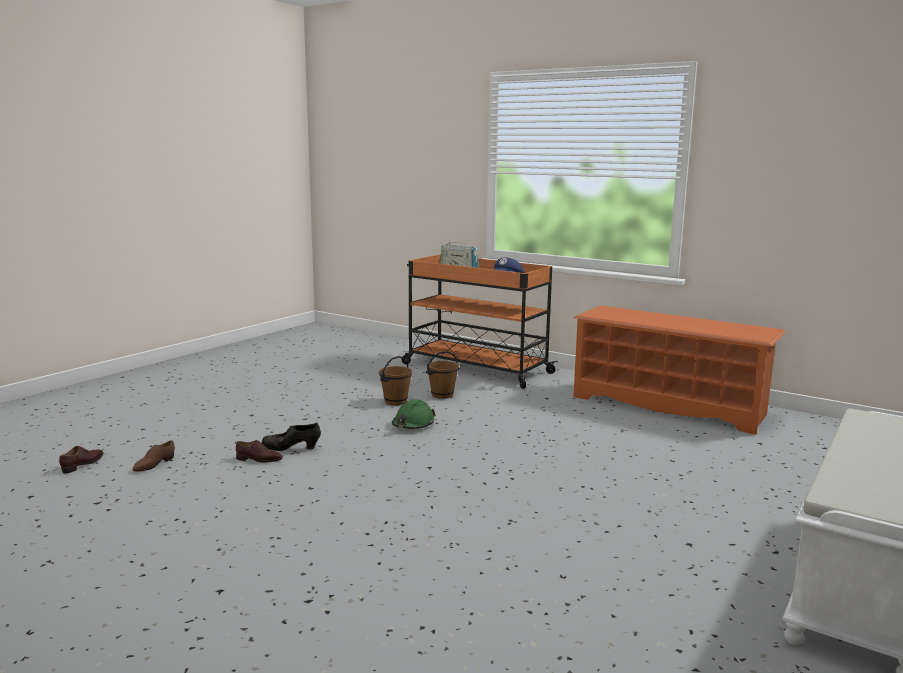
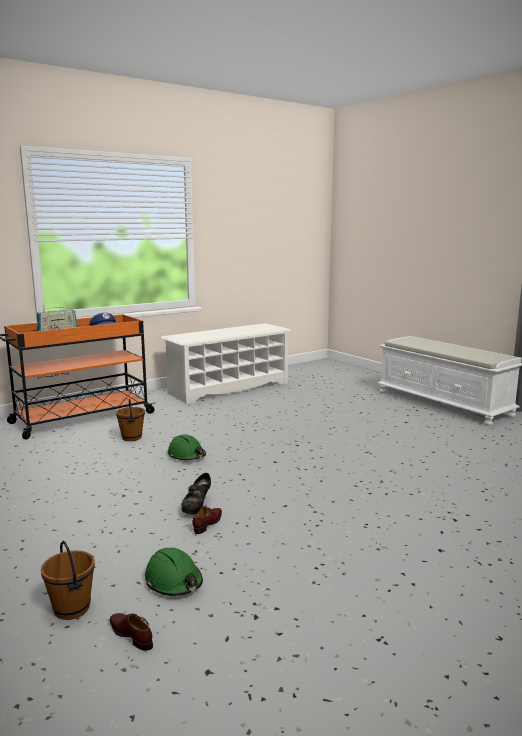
camera: 70 degrees left, 0 degrees up
(154, 464) = (174, 582): brown shoe -> green hard hat
(395, 401) = (125, 455): brown bucket -> brown bucket (71, 609)
(669, 406) = (228, 388): orange shoe rack -> white shoe rack

